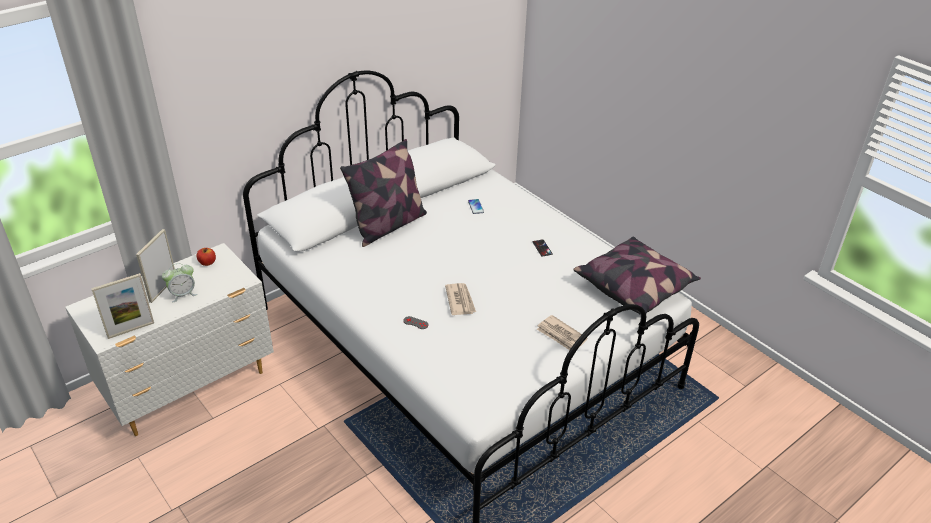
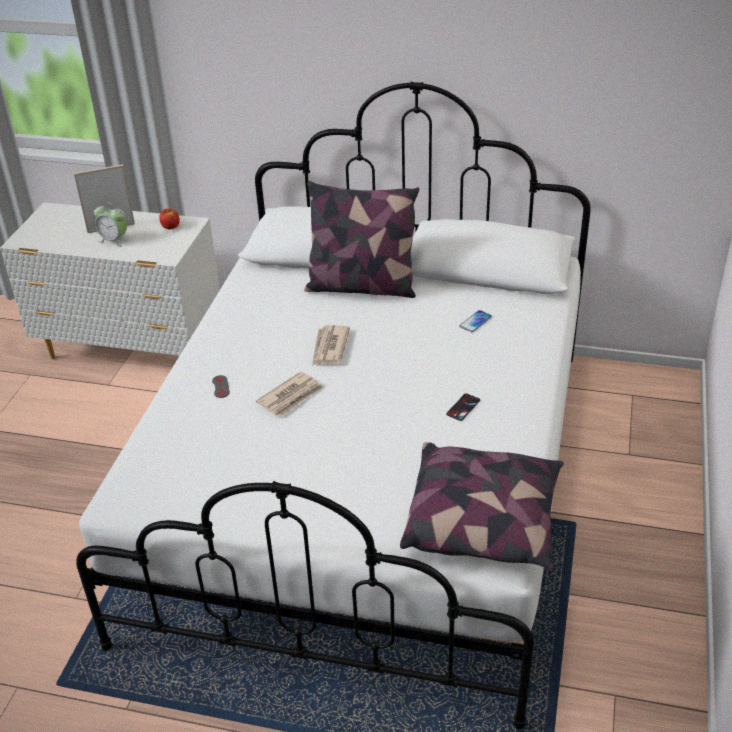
camera: 55 degrees right, 0 degrees up
(131, 330) = (43, 244): picture frame -> none
(561, 336) = (312, 502): newspaper -> newspaper (329, 348)

